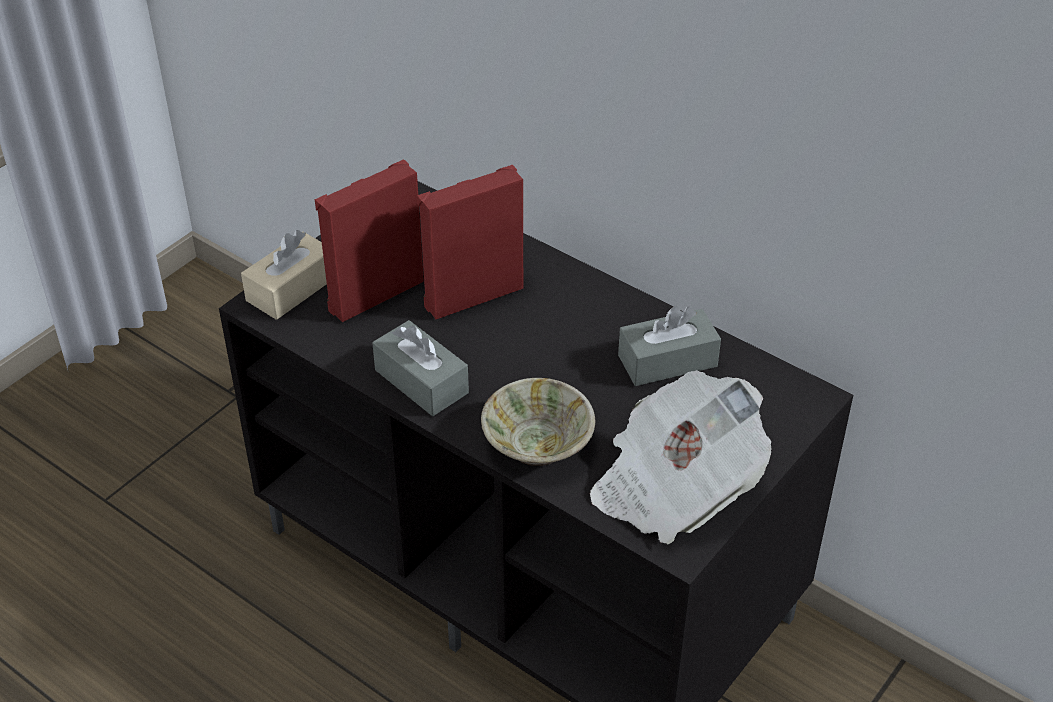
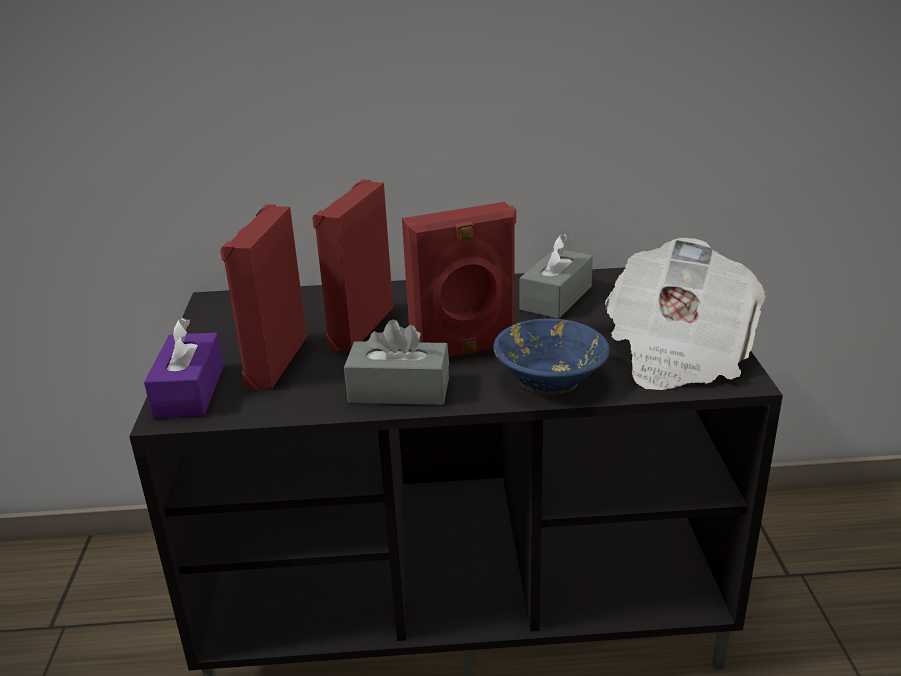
camera: 40 degrees left, 15 degrees down
(291, 289) = (189, 391): beige tissue box -> purple tissue box
(515, 373) = (464, 351): none -> red speaker
(537, 445) = (550, 380): beige bowl -> blue bowl

